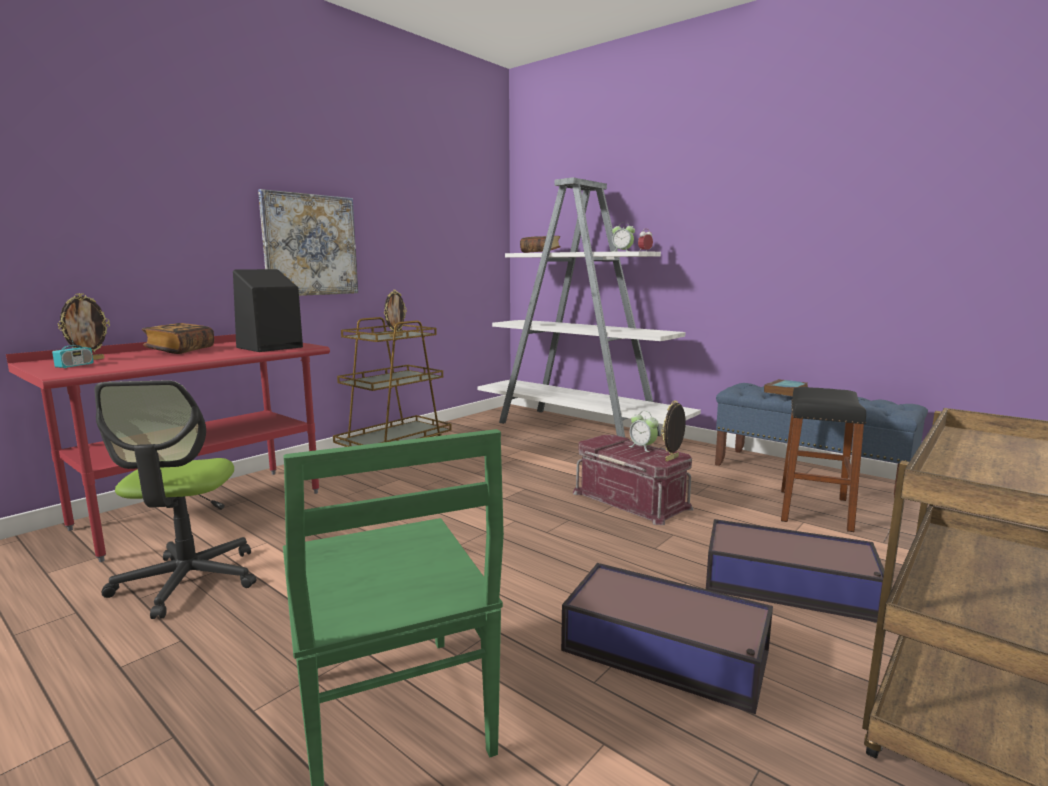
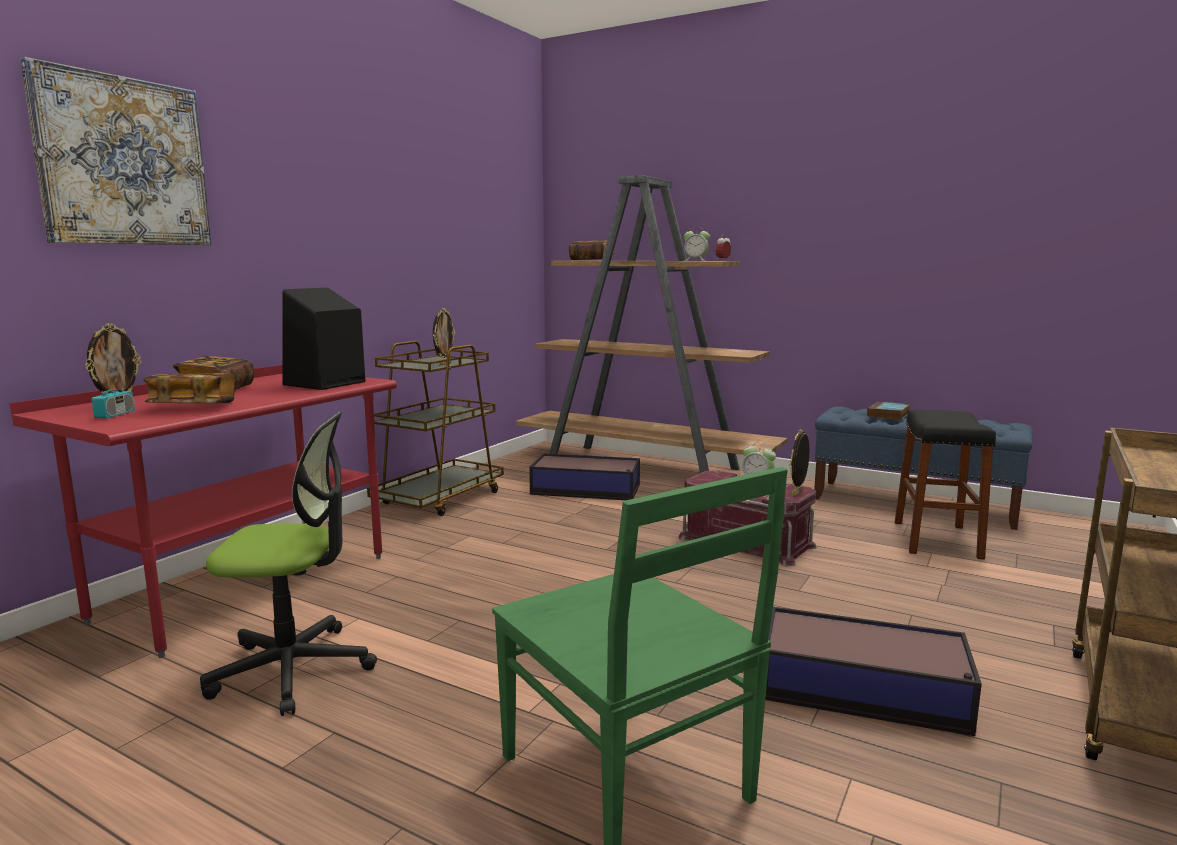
camera: 10 degrees left, 0 degrees up
(140, 362) = (193, 407): none -> book
(188, 581) = (293, 669): office chair -> office chair turned 75 degrees counterclockwise
(310, 245) = (339, 254): picture -> picture (123, 162)
(579, 429) = (645, 466): white bookcase -> brown bookcase
(790, 586) = (949, 616): storage box -> storage box (587, 489)

